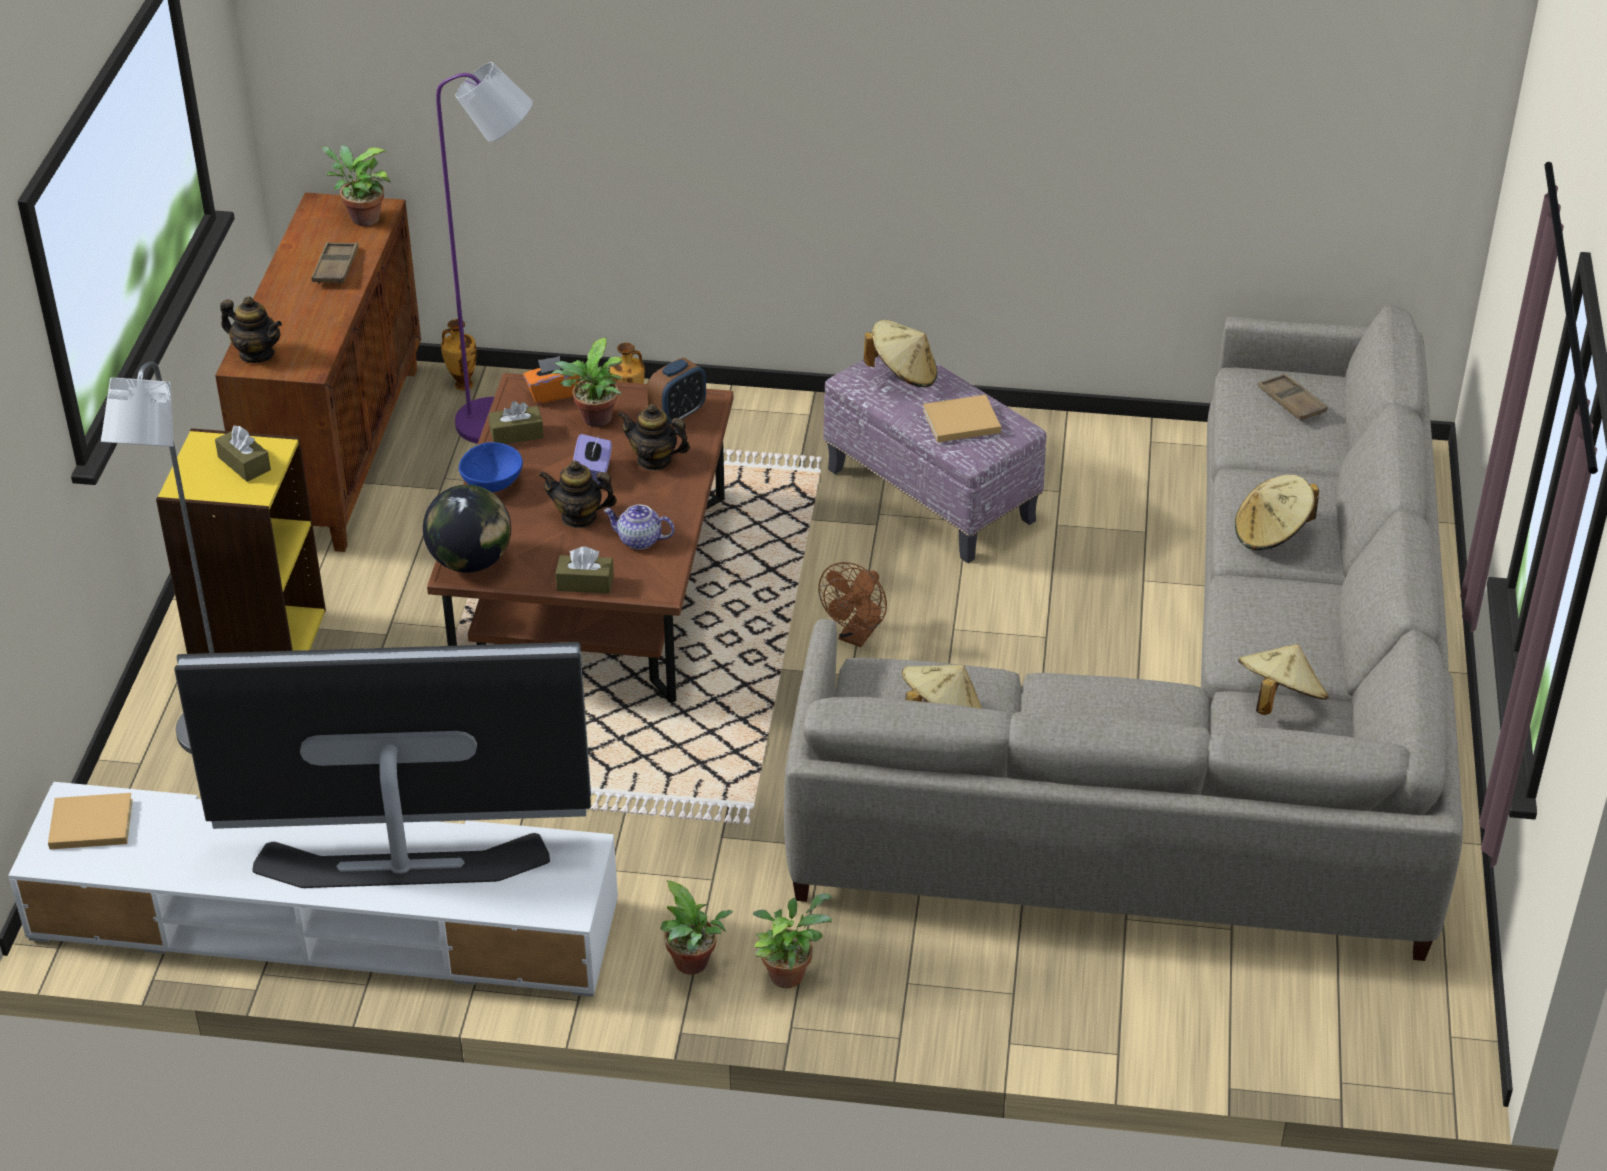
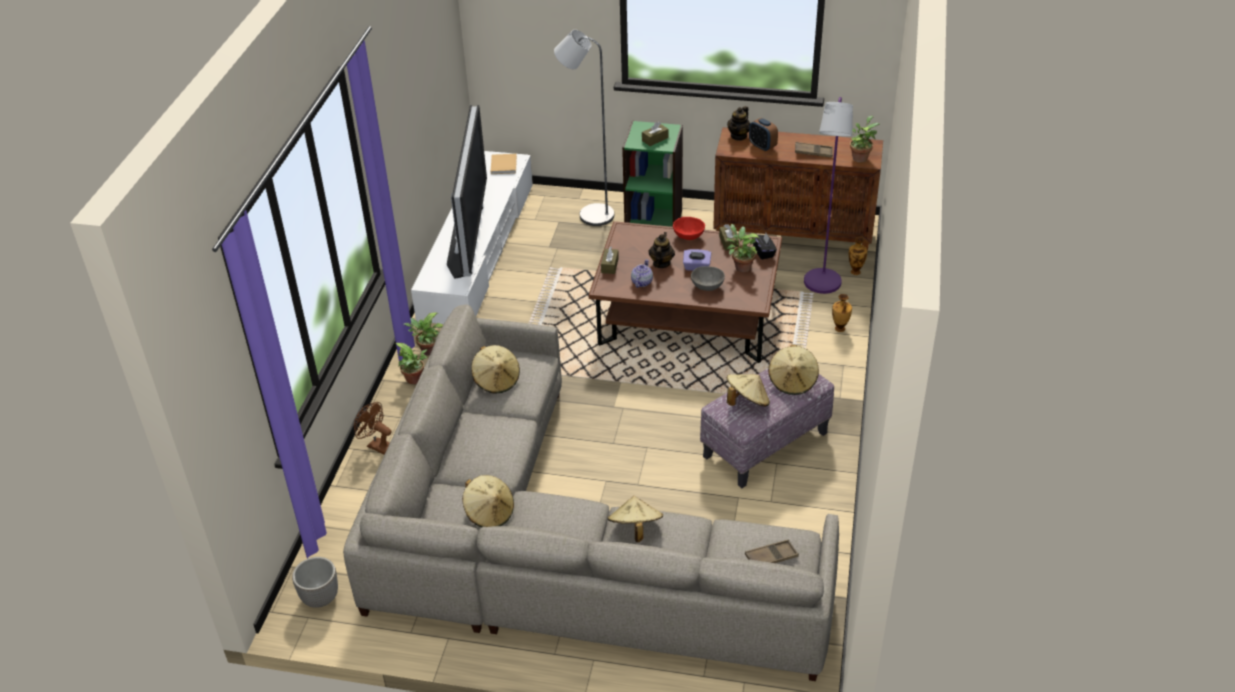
camera: 95 degrees right, 0 degrees up
(257, 641) = (654, 222): yellow bookcase -> green bookcase
(470, 562) = (629, 232): globe -> none
(492, 484) = (688, 236): blue bowl -> red bowl
(552, 393) = (763, 252): orange tissue box -> black tissue box
(654, 460) = (707, 286): teapot -> grey bowl
(678, 414) = (747, 294): alarm clock -> alarm clock (762, 146)
(856, 636) = (643, 410): brown fan -> brown fan (377, 445)
(959, 421) = (747, 402): beige book -> beige hat
(1404, 1027) = (320, 598): none -> planter

